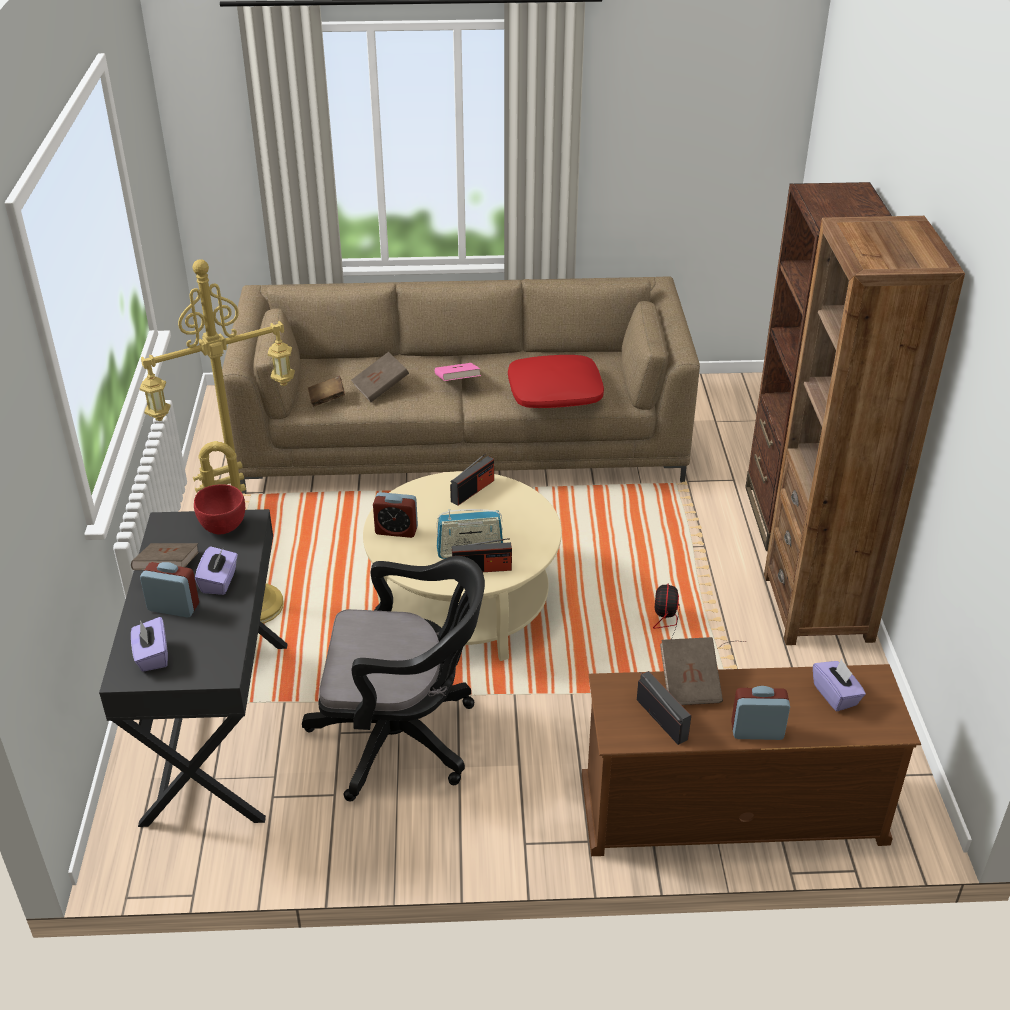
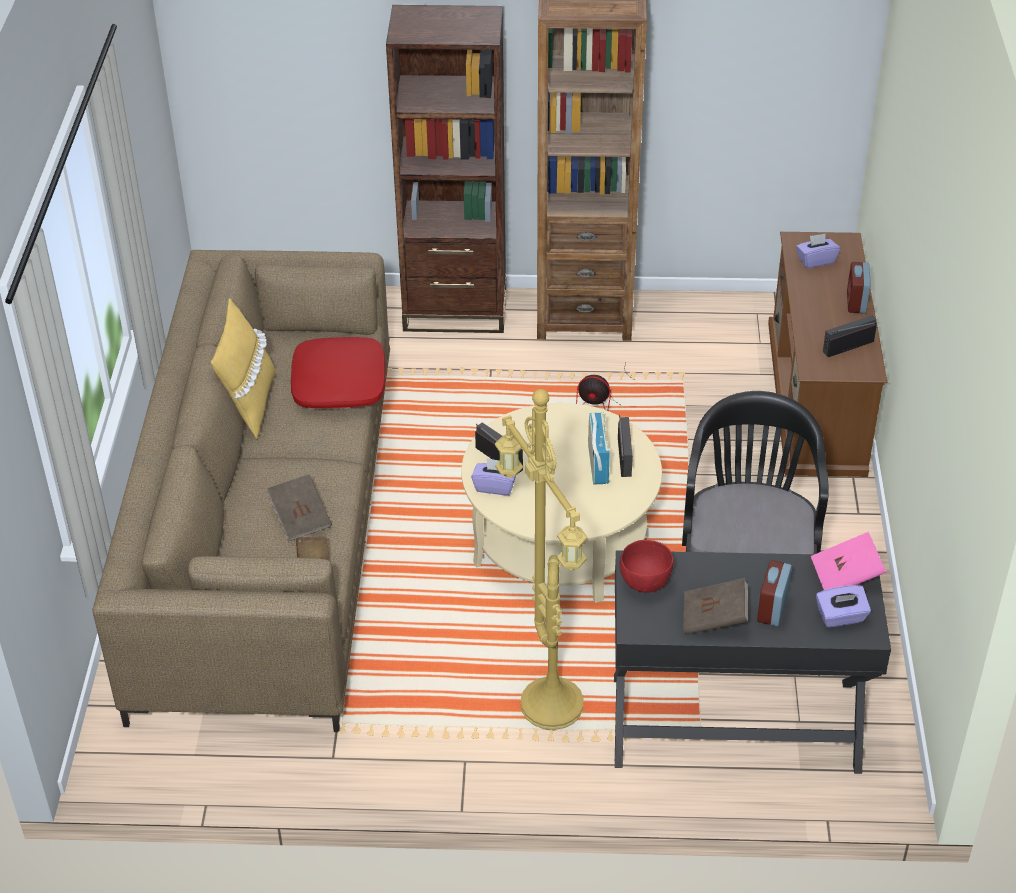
camera: 85 degrees left, 5 degrees up
(219, 582) = (733, 579): purple tissue box -> purple tissue box (495, 486)
(396, 530) = (560, 515): alarm clock -> none
(457, 383) = (301, 456): pink book -> pink book (846, 576)
(521, 354) = (249, 404): none -> yellow pillow
(689, 684) = (808, 328): brown book -> none

